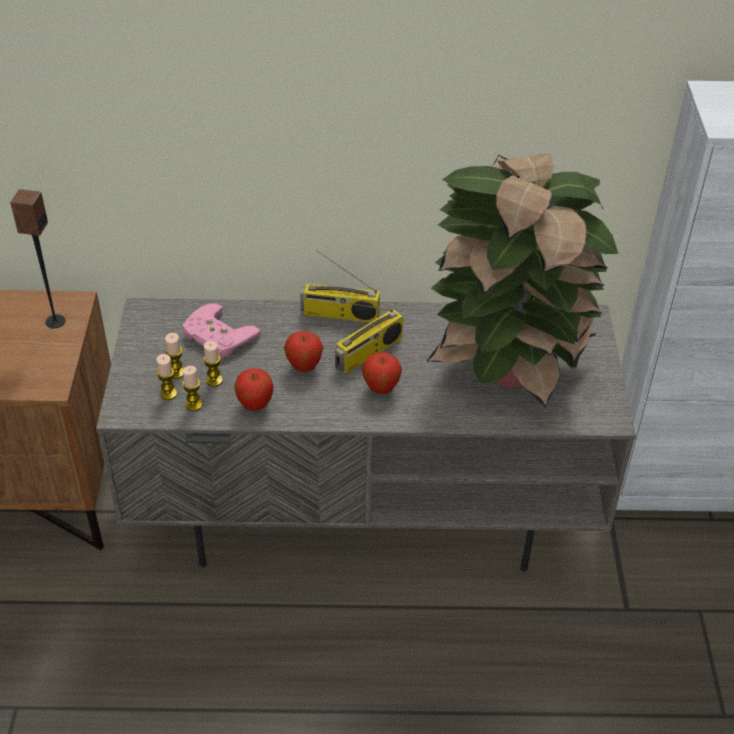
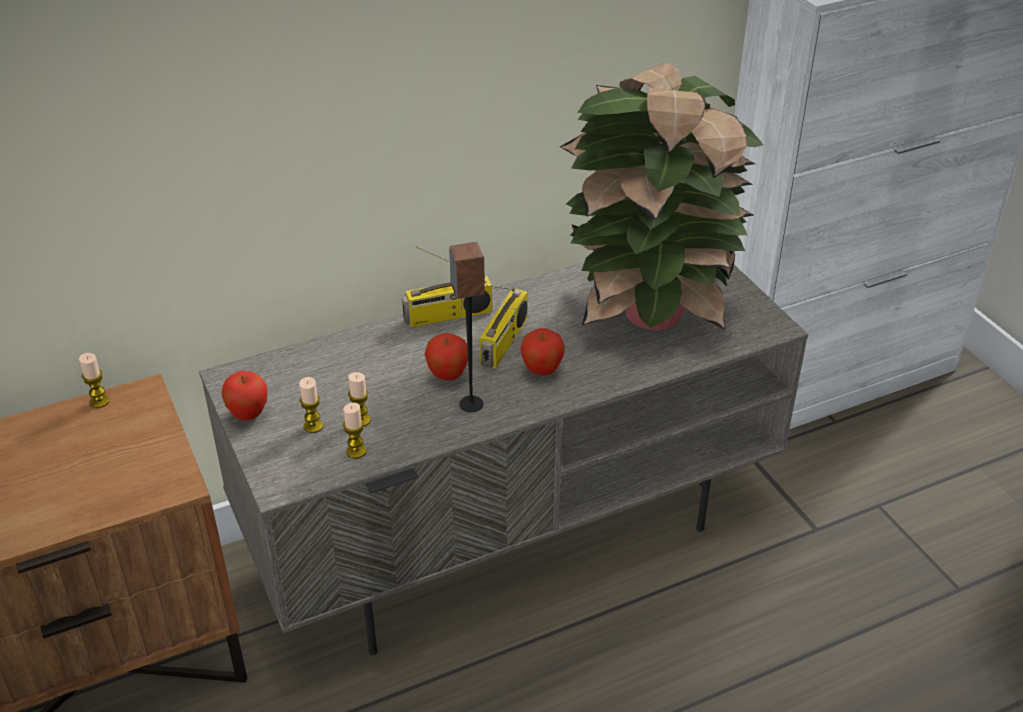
camera: 25 degrees left, 5 degrees down
(55, 321) = (134, 419): speaker -> speaker (470, 404)
(168, 394) = (320, 450): candle -> candle (99, 401)
(216, 337) = (331, 378): pink game controller -> none
(255, 405) = (423, 429): apple -> apple (248, 415)

